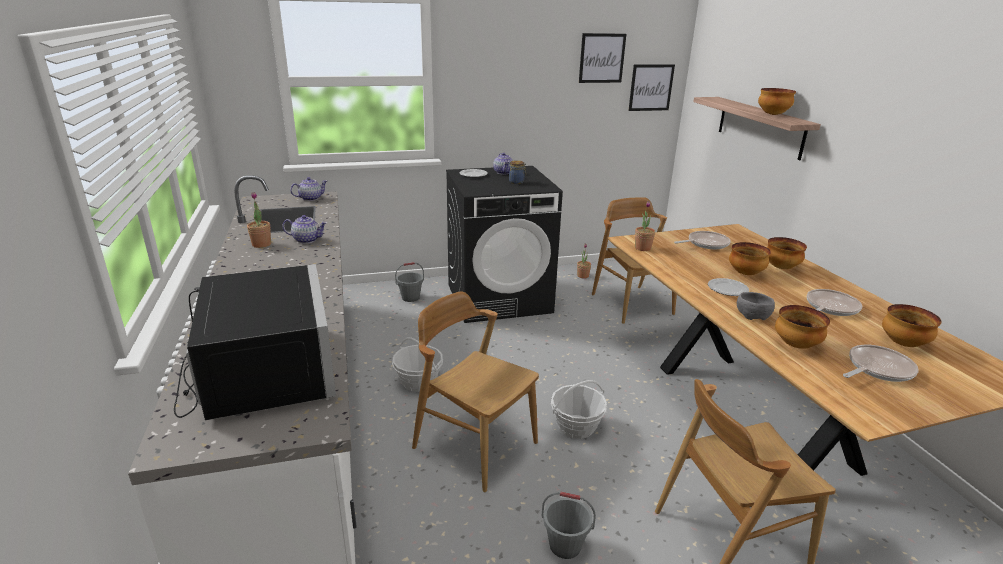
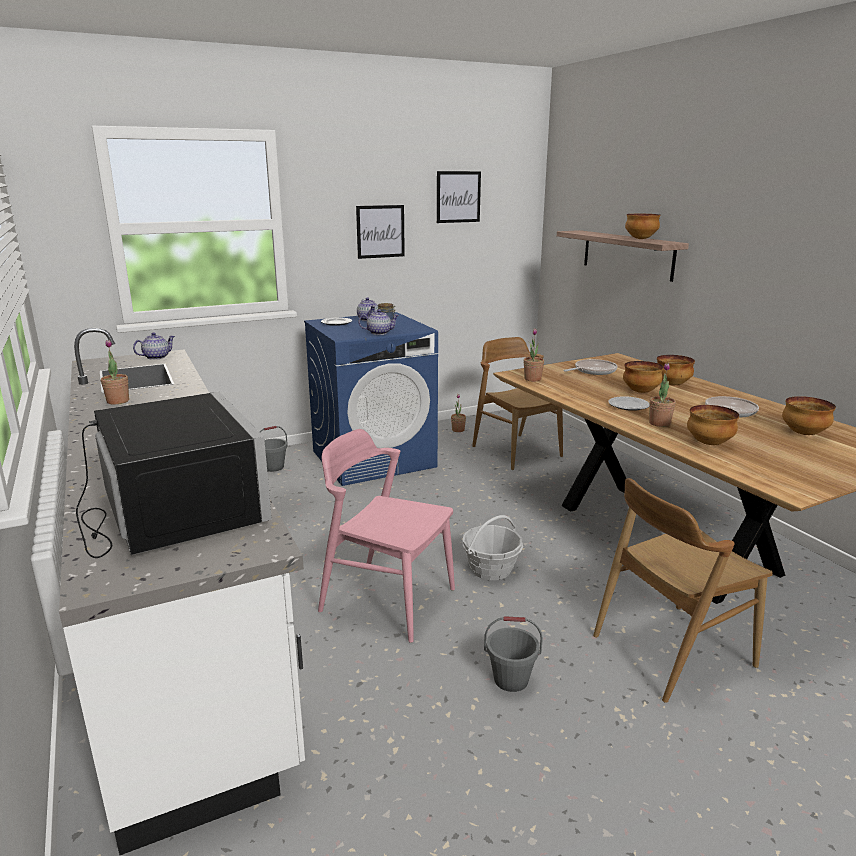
camera: 10 degrees left, 5 degrees down
(307, 240) = (170, 393): teapot -> teapot (379, 333)
(418, 382) = (307, 547): basket -> none
(475, 445) = (387, 600): brown chair -> pink chair
(499, 298) = (374, 459): black washing machine -> blue washing machine
(651, 87) = (509, 226): picture -> picture (380, 231)
(752, 314) = (659, 423): grey bowl -> potted plant
(877, 369) = (788, 454): frying pan -> none

